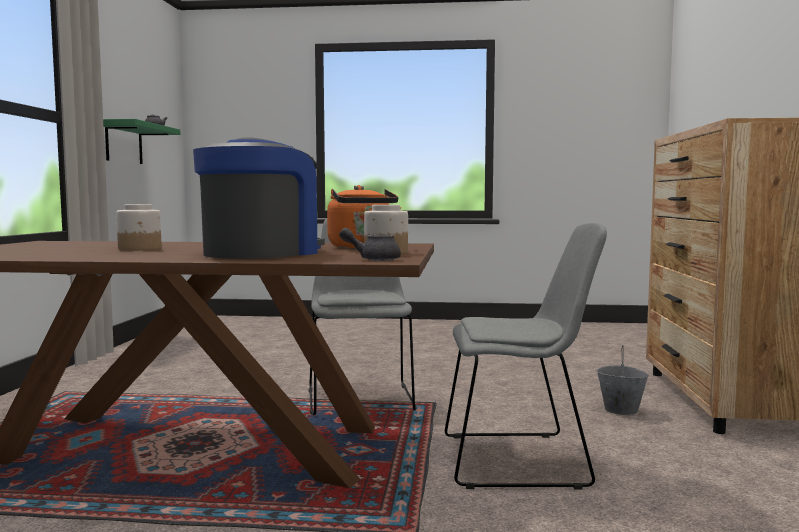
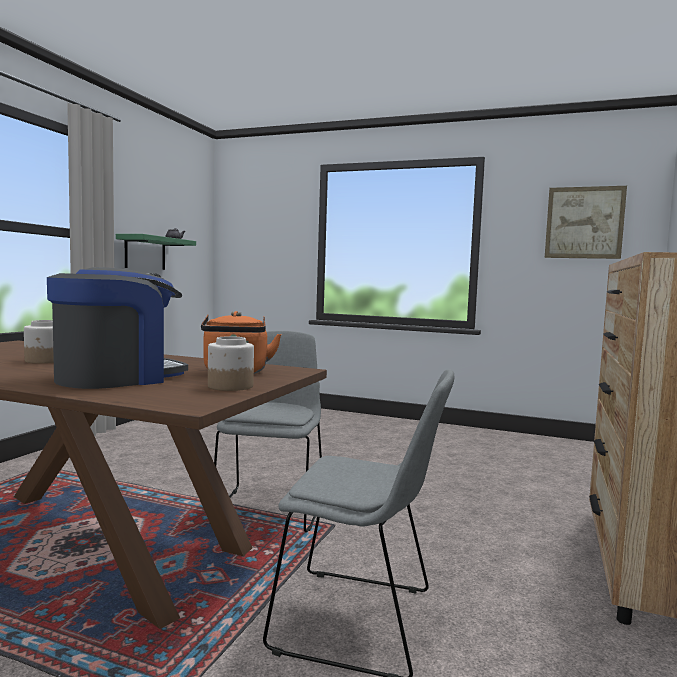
camera: 15 degrees right, 0 degrees up
(373, 259) = (181, 400): grey teapot -> none
(594, 107) = (584, 222): none -> picture
(620, 410) = (523, 565): grey bucket -> none

